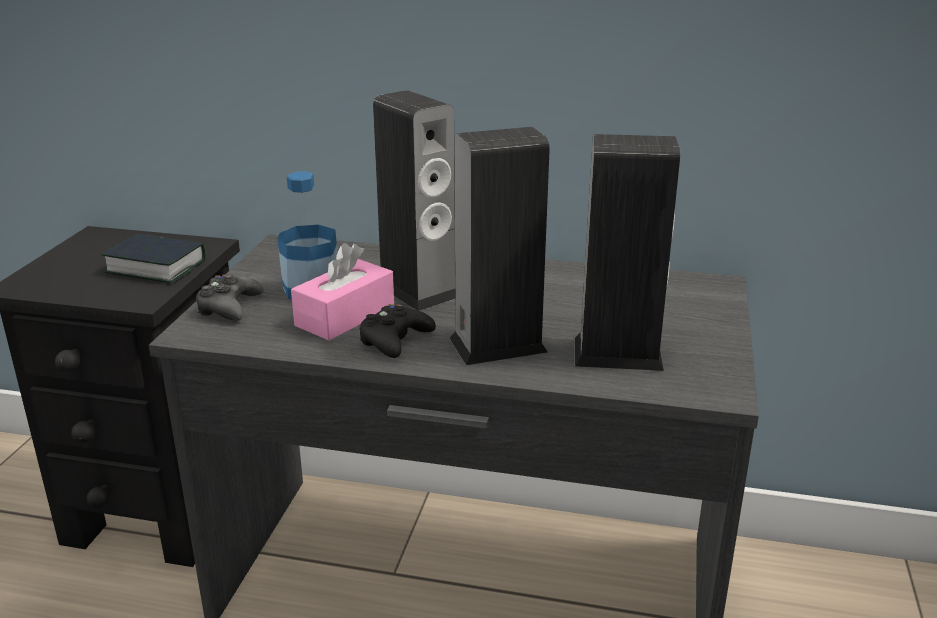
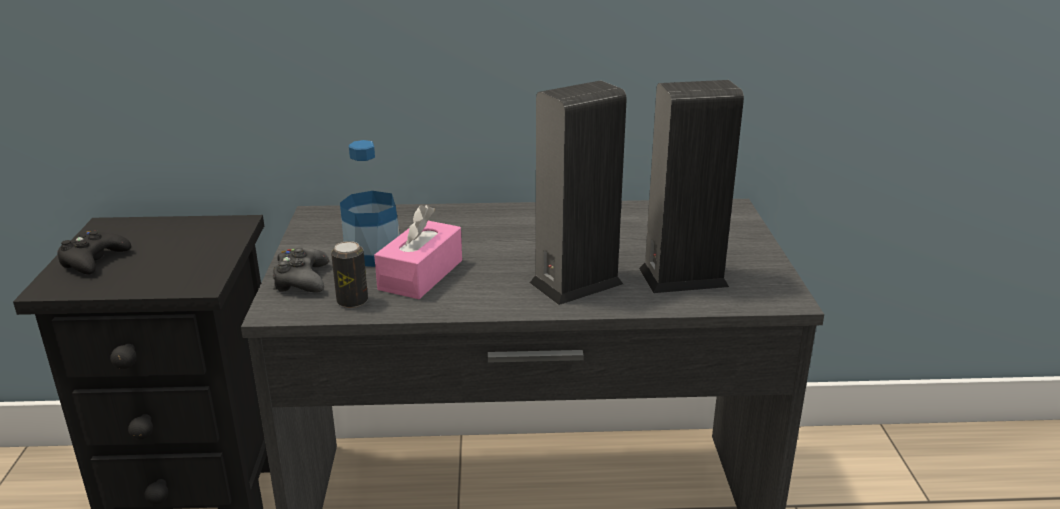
camera: 15 degrees left, 0 degrees up
(156, 267) = (193, 250): book -> none
(264, 334) = (352, 301): none -> can
(395, 340) = (481, 291): black game controller -> black game controller (93, 261)
(417, 290) = (474, 243): speaker -> none

